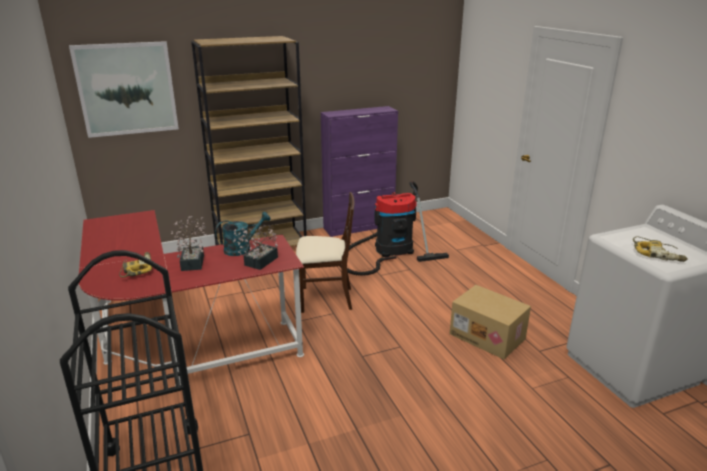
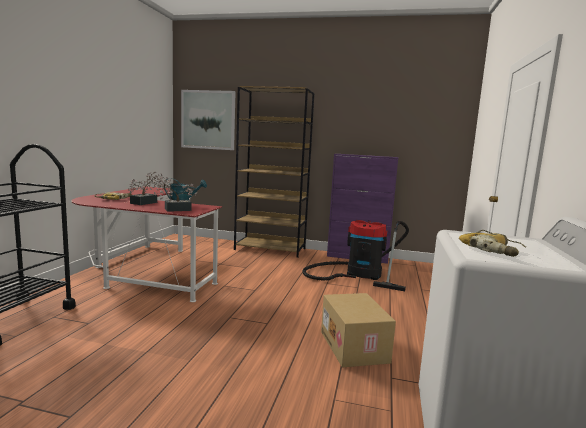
camera: 35 degrees right, 15 degrees down
(325, 299) = (263, 282): beige chair -> none

